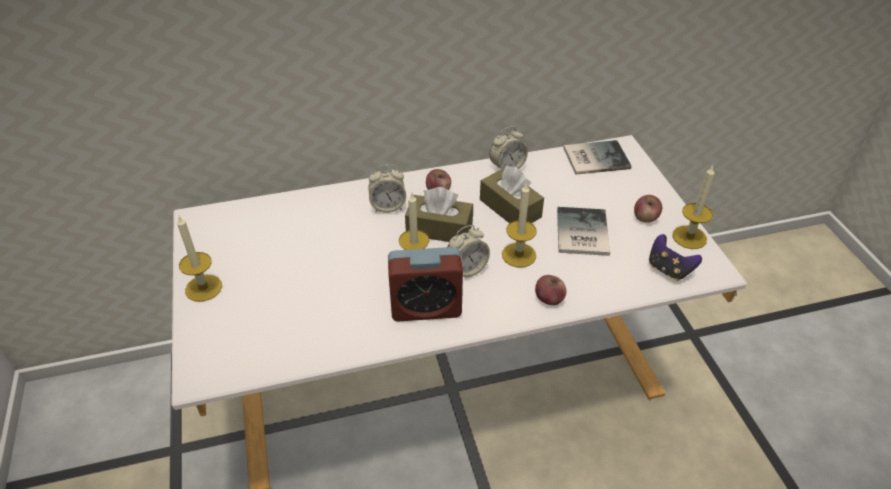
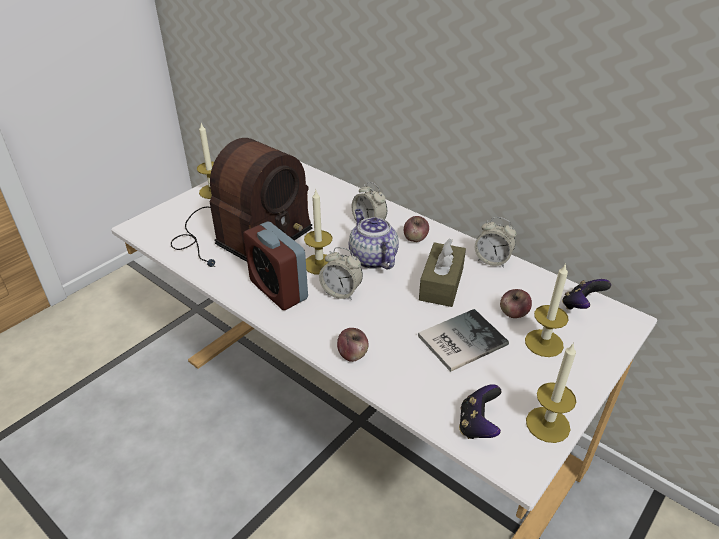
camera: 55 degrees right, 5 degrees down
(314, 301) = (240, 237): none -> radio
(439, 229) = (372, 258): brown tissue box -> teapot
(518, 255) = (388, 313): candle -> candle (544, 343)
(594, 157) = (580, 306): book -> game controller
(645, 218) = (536, 378): apple -> apple (513, 313)

